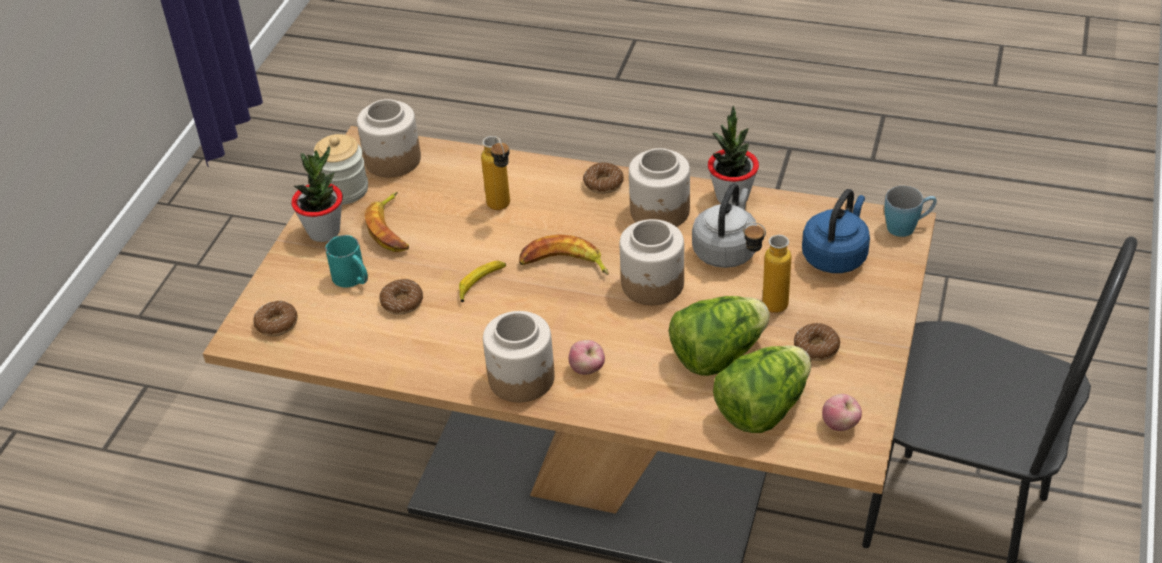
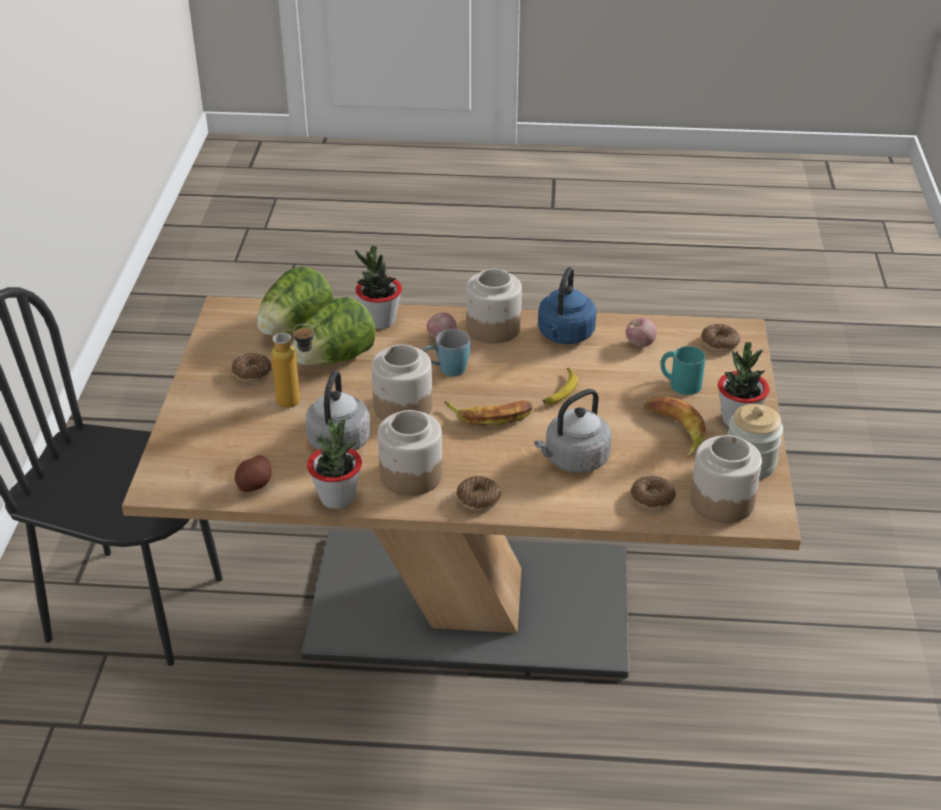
camera: 165 degrees right, 5 degrees down
(402, 302) = (623, 369): donut -> donut (652, 498)
(502, 209) = (574, 460): bottle -> grey kettle
(656, 406) = (380, 321): none -> potted plant
(809, 217) = (254, 485): none -> potato
(836, 255) = (230, 450): blue kettle -> blue kettle (565, 336)
(840, 425) = (235, 324): apple -> apple (639, 344)
(907, 226) = (154, 486): blue mug -> blue mug (446, 370)

